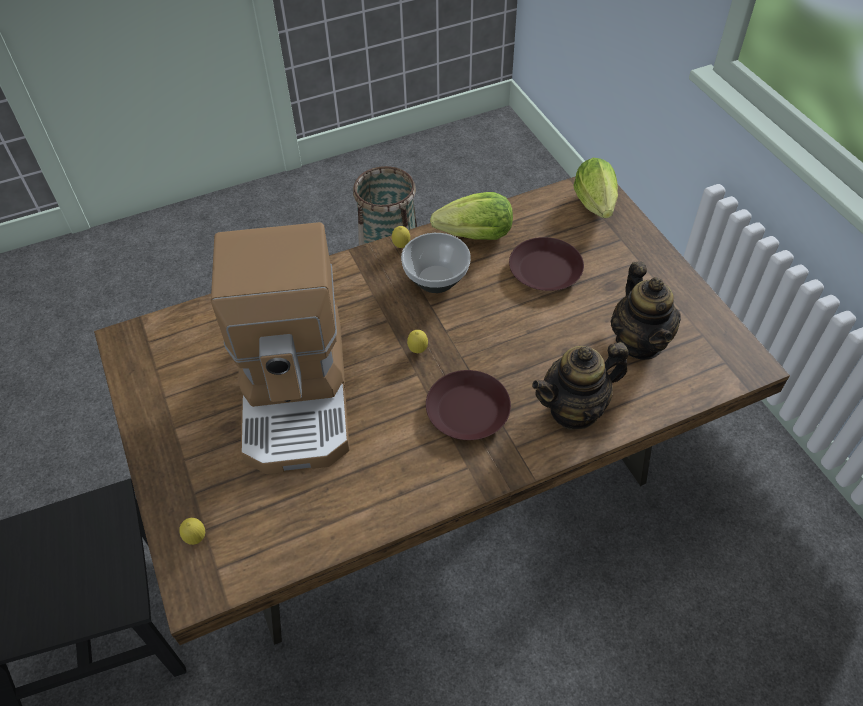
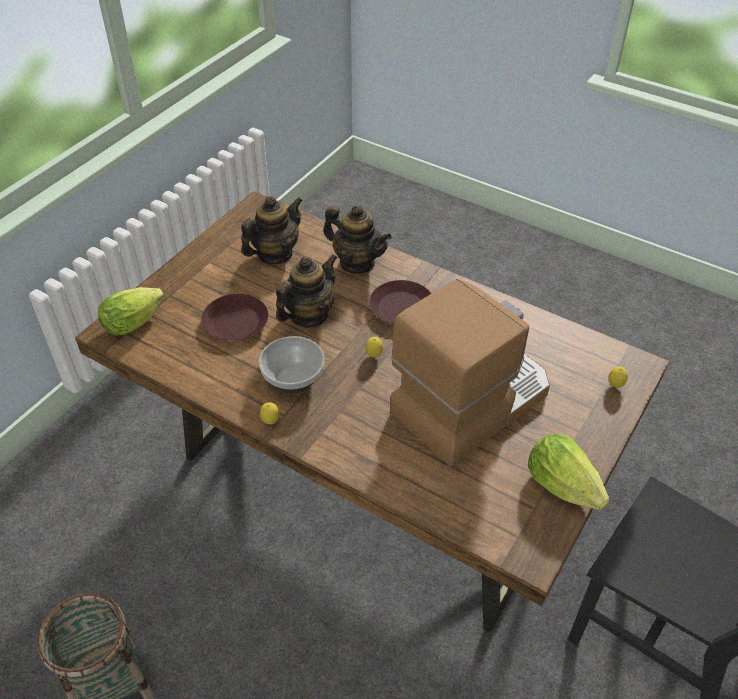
camera: 125 degrees left, 5 degrees down
(476, 236) = (222, 379): lettuce -> lettuce (562, 485)
(515, 327) = (308, 315): none -> teapot

